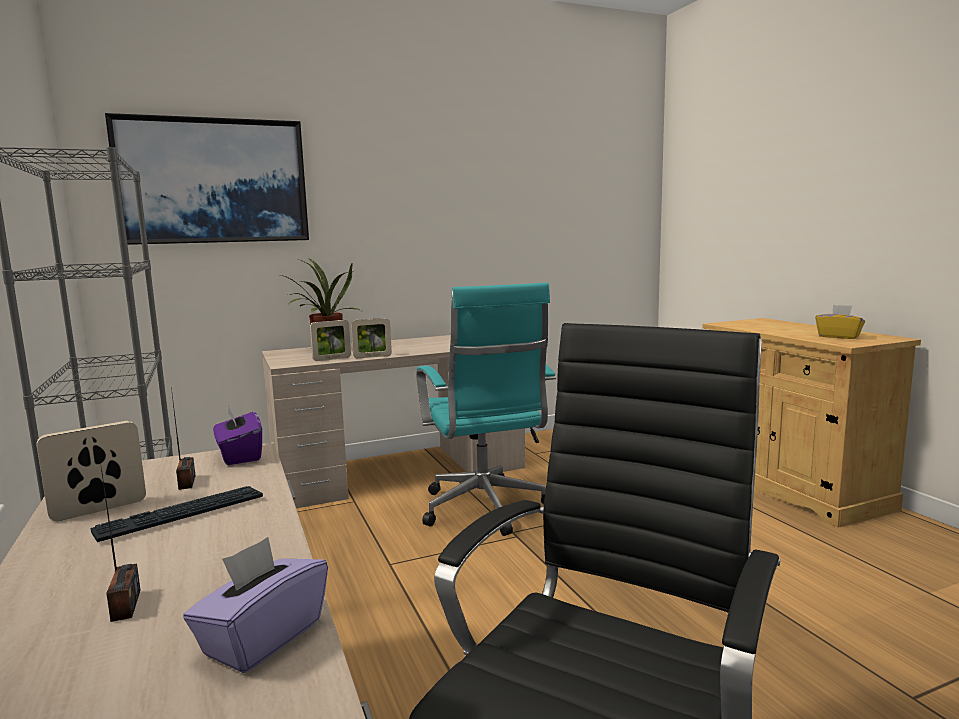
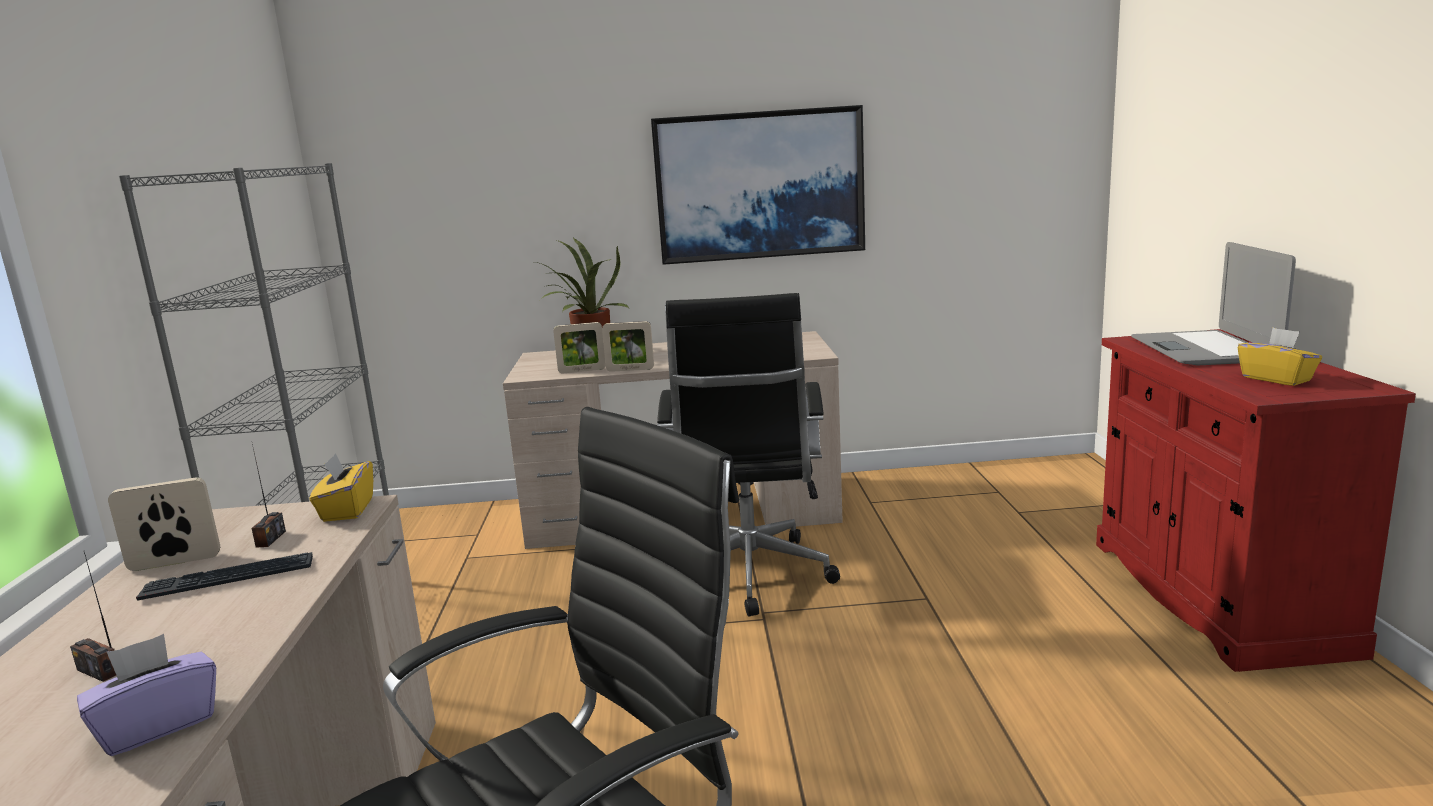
camera: 20 degrees right, 5 degrees up
(125, 605) = (99, 671): radio -> radio turned 120 degrees clockwise
(214, 181) = (461, 148): picture -> picture (759, 185)
(239, 456) = (347, 510): purple tissue box -> yellow tissue box
(485, 510) = (750, 578): turquoise office chair -> black office chair
(773, 326) = (1204, 350): none -> laptop
(790, 486) = (1214, 594): beige cabinet -> red cabinet

